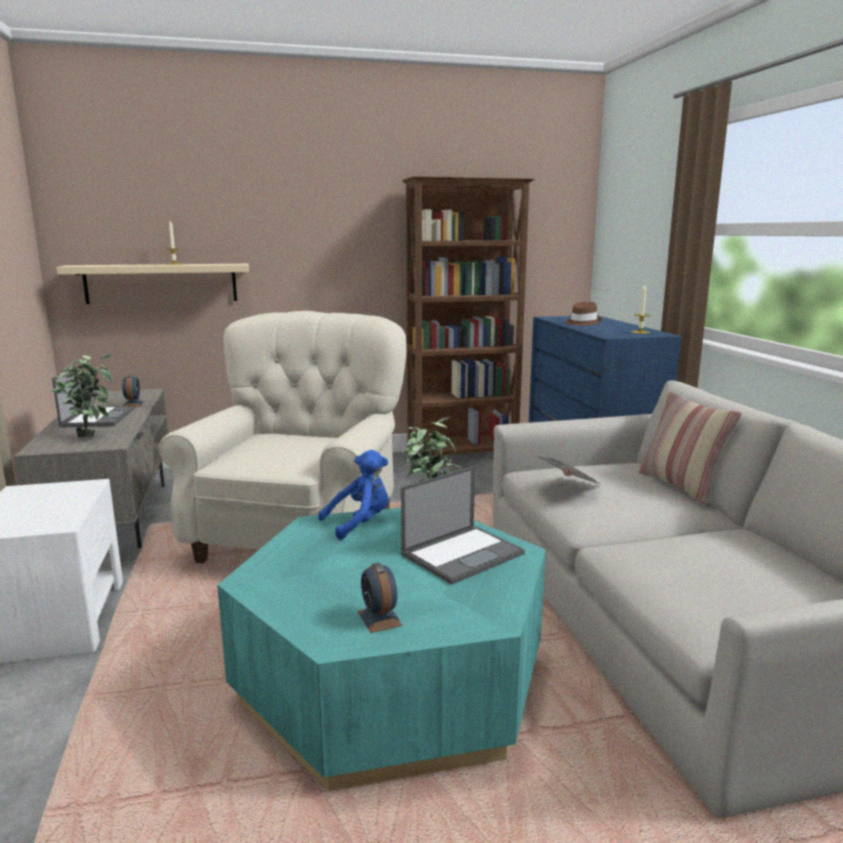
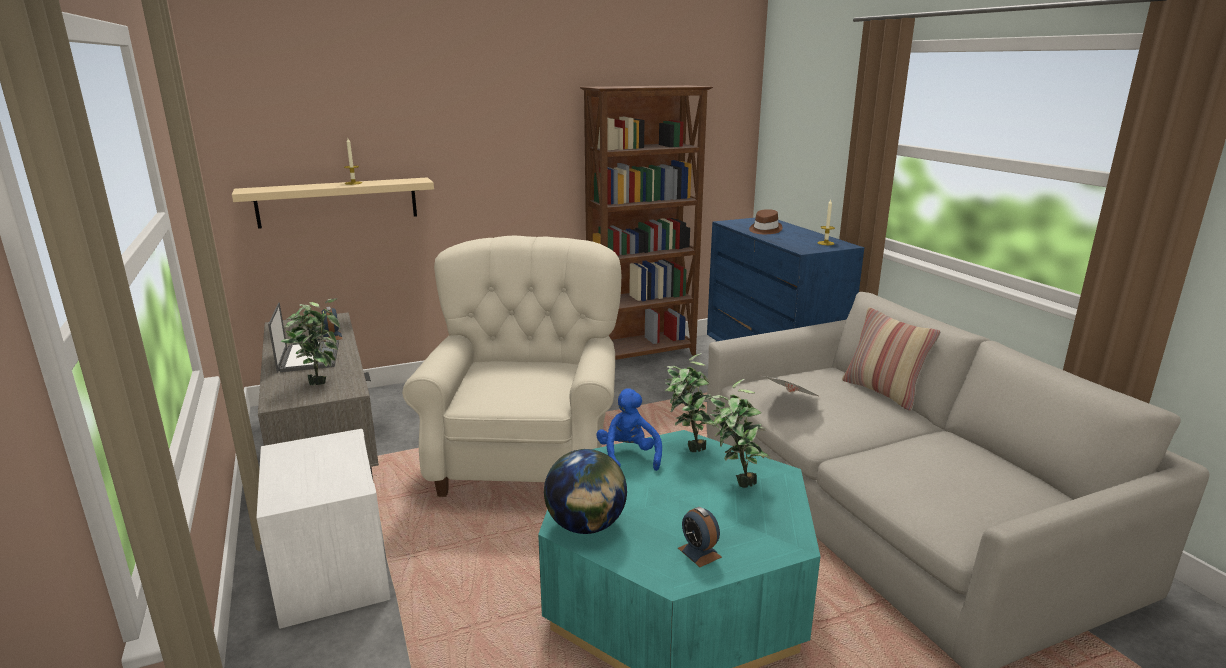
camera: 10 degrees left, 5 degrees up
(272, 581) = (586, 526): none -> globe
(360, 523) = (628, 457): blue plush toy -> blue plush toy turned 60 degrees counterclockwise
(463, 553) = (735, 480): laptop -> potted plant

